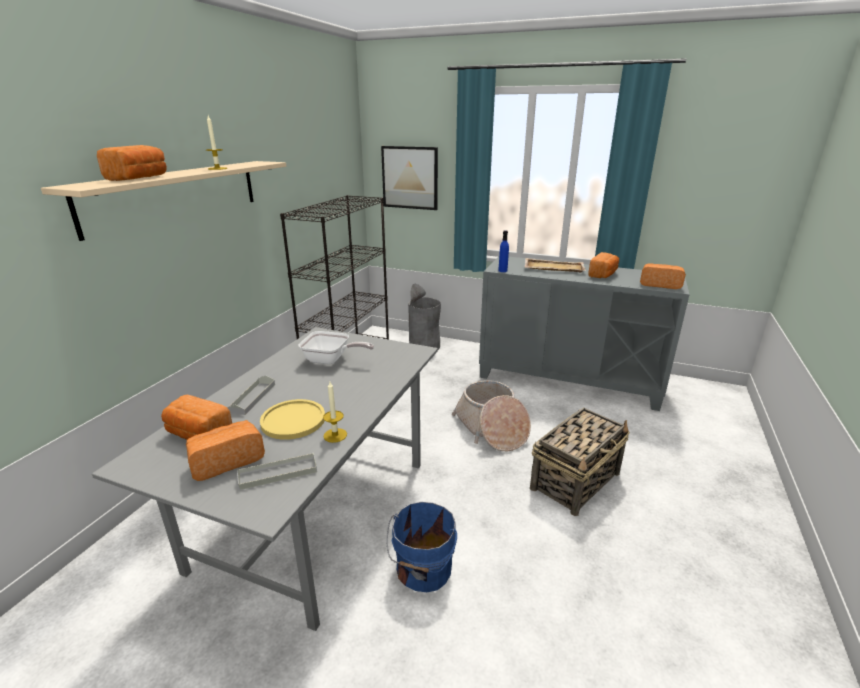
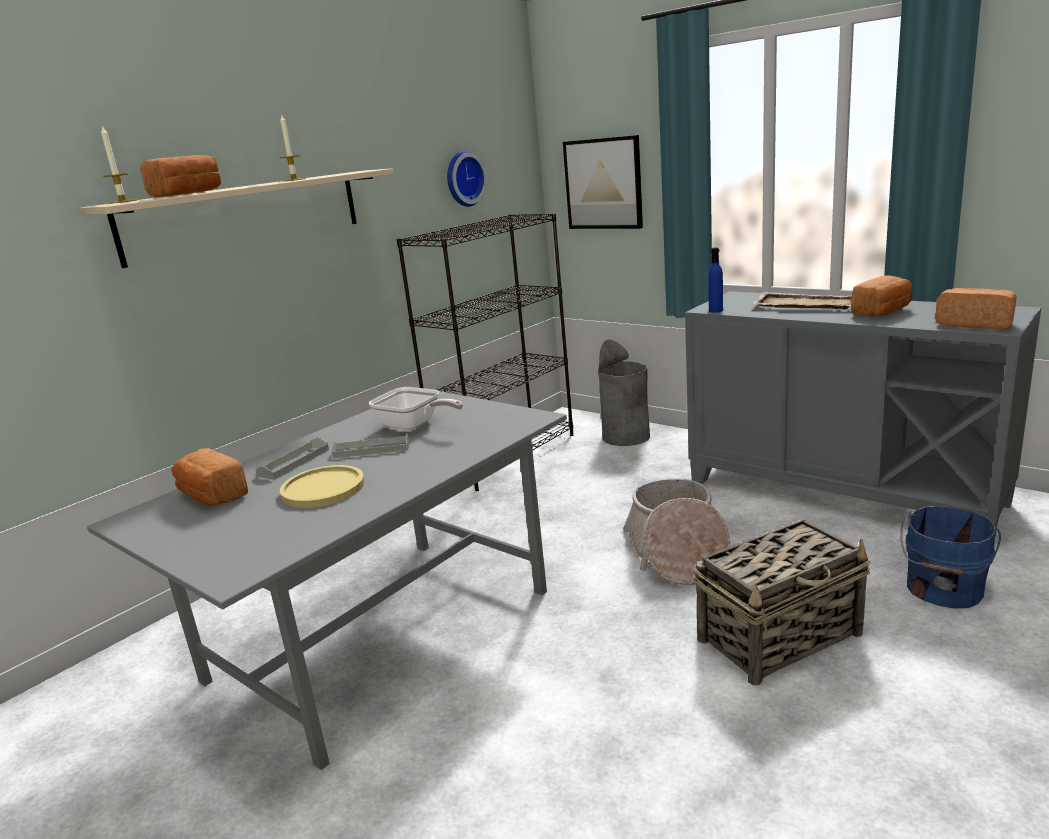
camera: 20 degrees right, 5 degrees down
(226, 461) = (223, 524): bread -> none
(278, 473) = (269, 541): grey tray -> grey tray (372, 450)
(319, 168) = (463, 178): none -> wall clock
(335, 435) = (360, 507): candle -> candle (122, 202)
(423, 570) = (489, 722): blue bucket -> blue bucket (943, 590)

